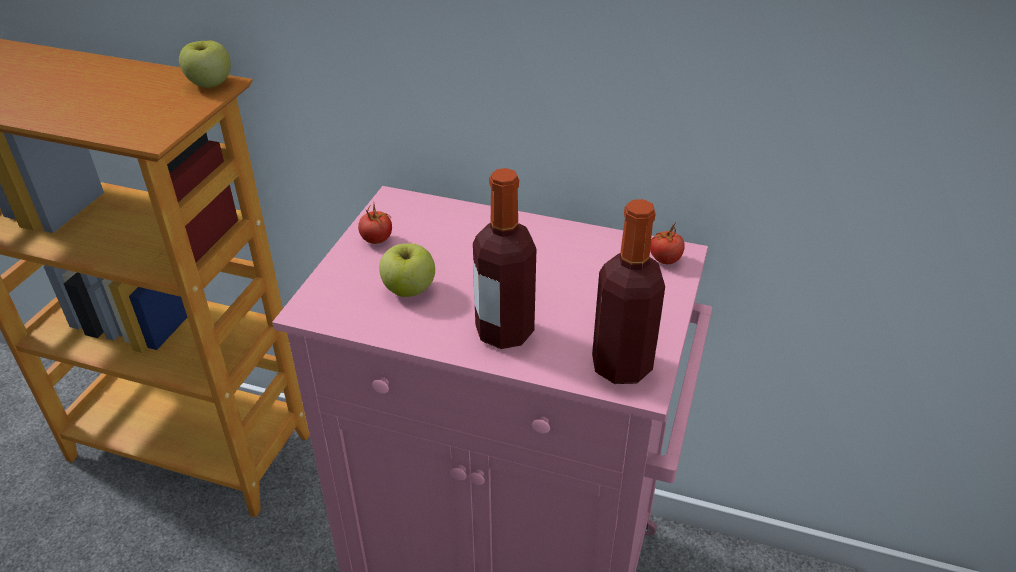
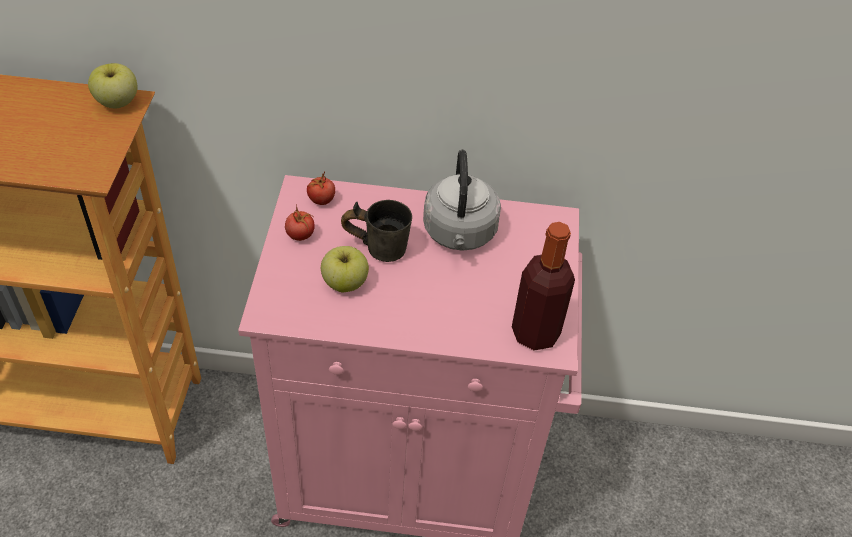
camera: 15 degrees left, 10 degrees up
(460, 257) = (378, 245): none -> grey mug
(504, 331) = (436, 314): bottle -> none
(557, 256) = (459, 234): none -> grey kettle
(665, 259) = (547, 226): tomato -> tomato (321, 200)

